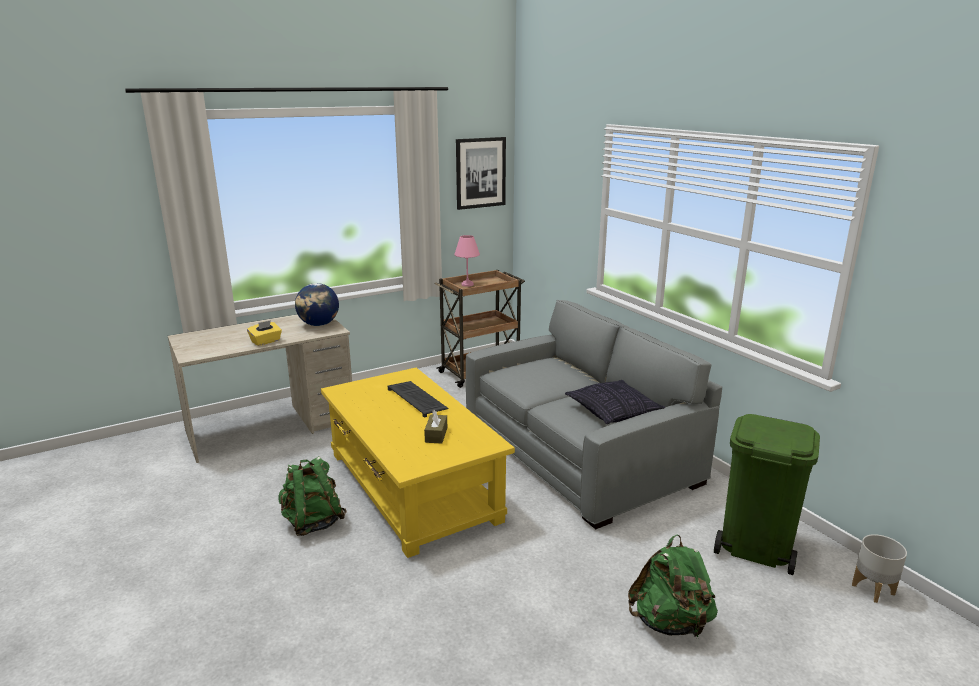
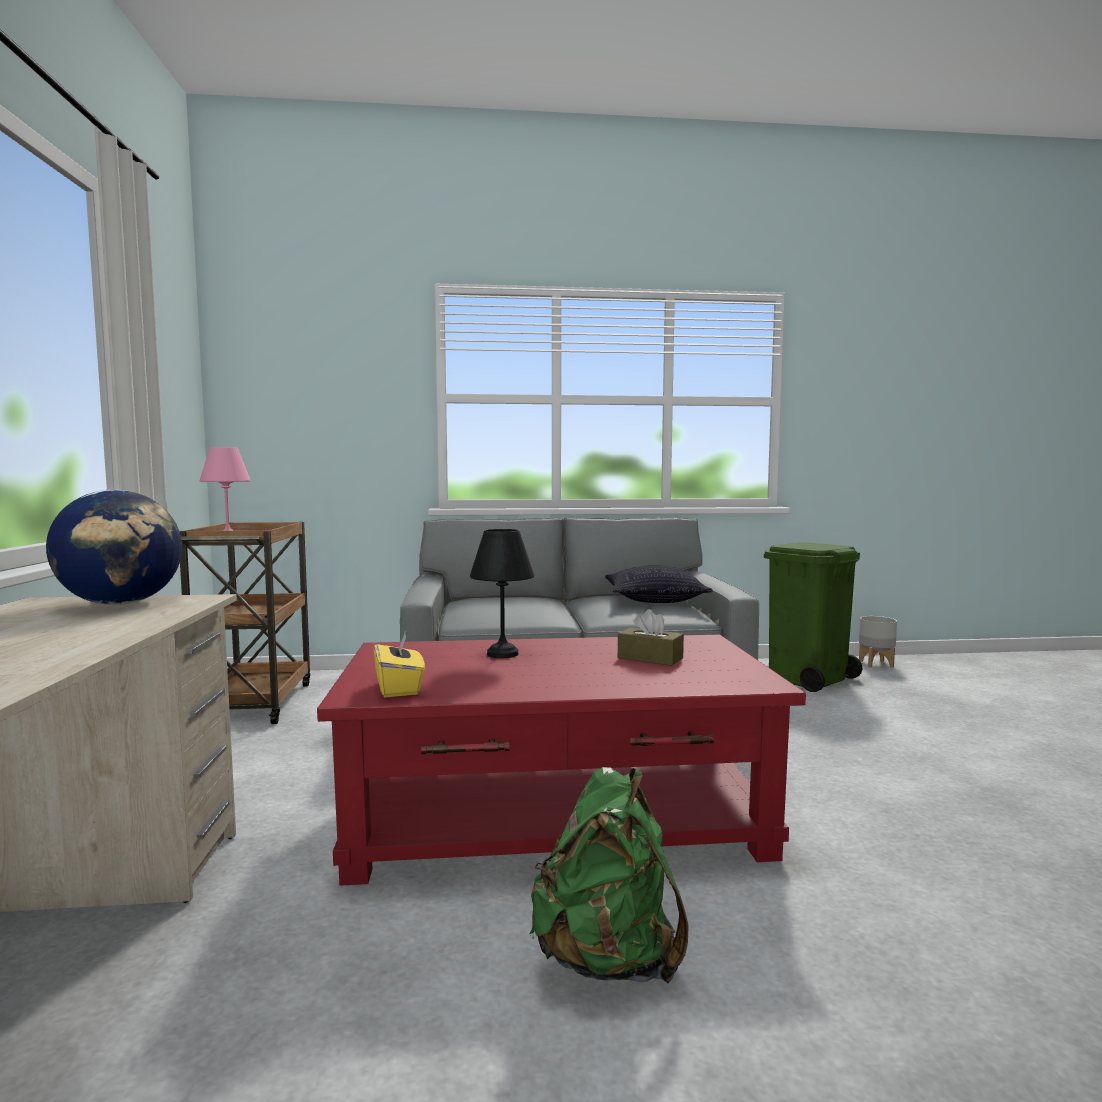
camera: 65 degrees left, 15 degrees down
(266, 341) = (97, 638): yellow tissue box -> yellow tissue box (399, 688)
(412, 486) = (557, 818): yellow coffee table -> red coffee table
(418, 399) = (503, 653): keyboard -> black table lamp
(480, 173) = (175, 354): picture -> none
(670, 622) = (933, 733): green backpack -> none

